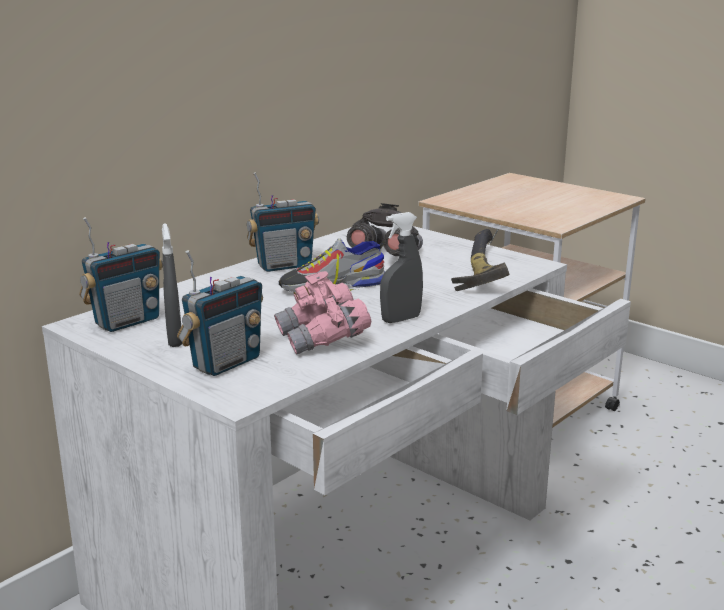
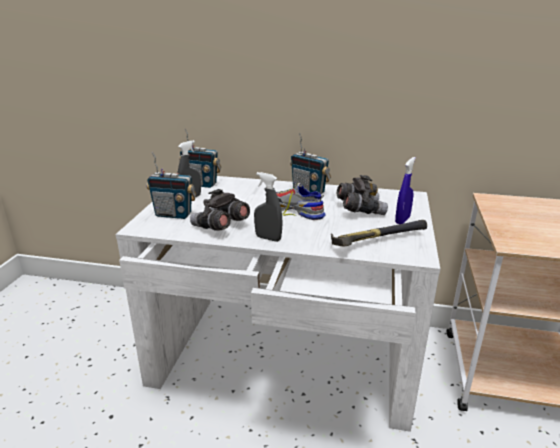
camera: 60 degrees right, 5 degrees up
(323, 339) = (220, 227): pink binoculars -> grey binoculars
(440, 247) = (402, 220): none -> blue spray bottle

